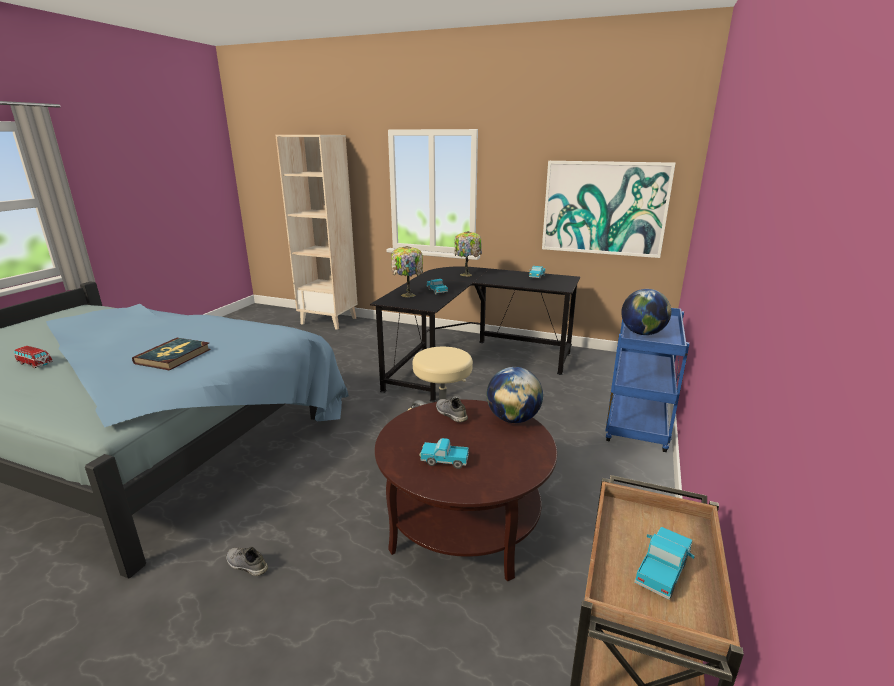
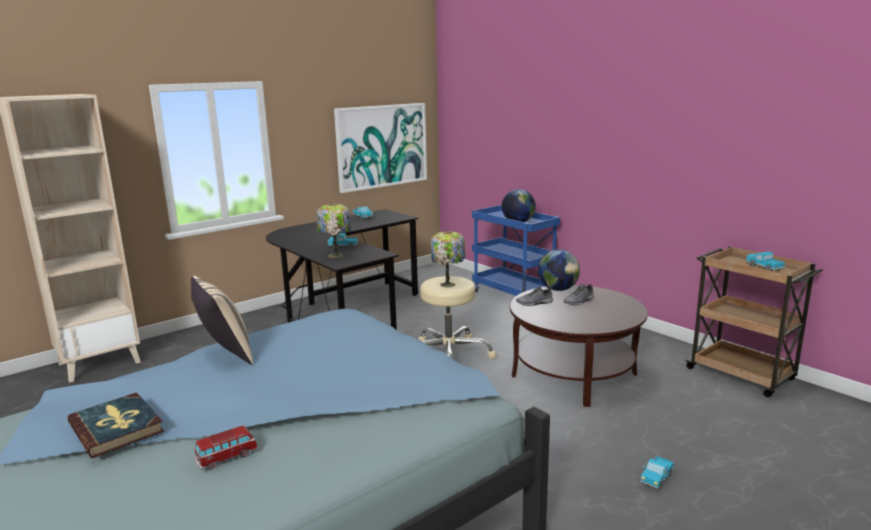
camera: 60 degrees left, 5 degrees down
(173, 356) = (345, 363): book -> book (117, 428)
(189, 322) = (225, 354): none -> beige pillow
(246, 565) = (565, 469): grey shoe -> grey shoe (579, 301)
(444, 461) = (596, 315): toy truck -> toy truck (656, 479)
(467, 274) = (312, 231): table lamp -> table lamp (448, 284)

